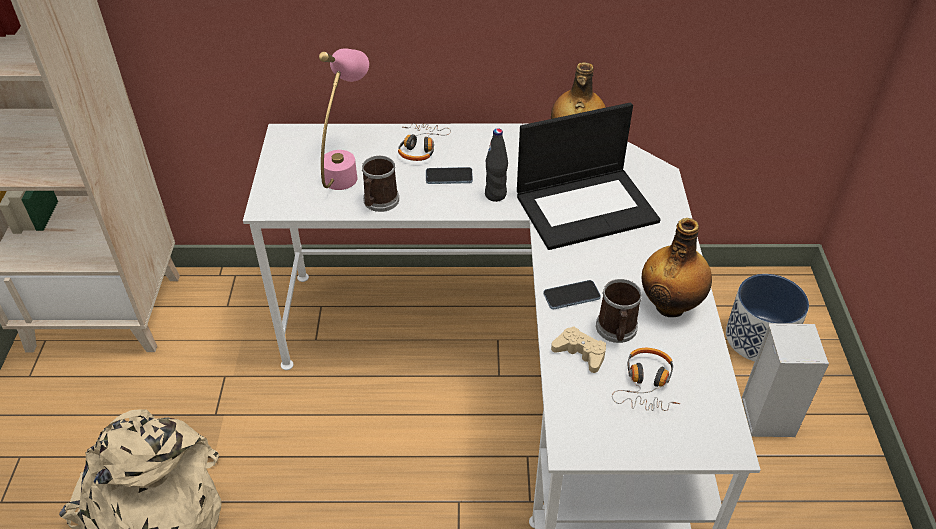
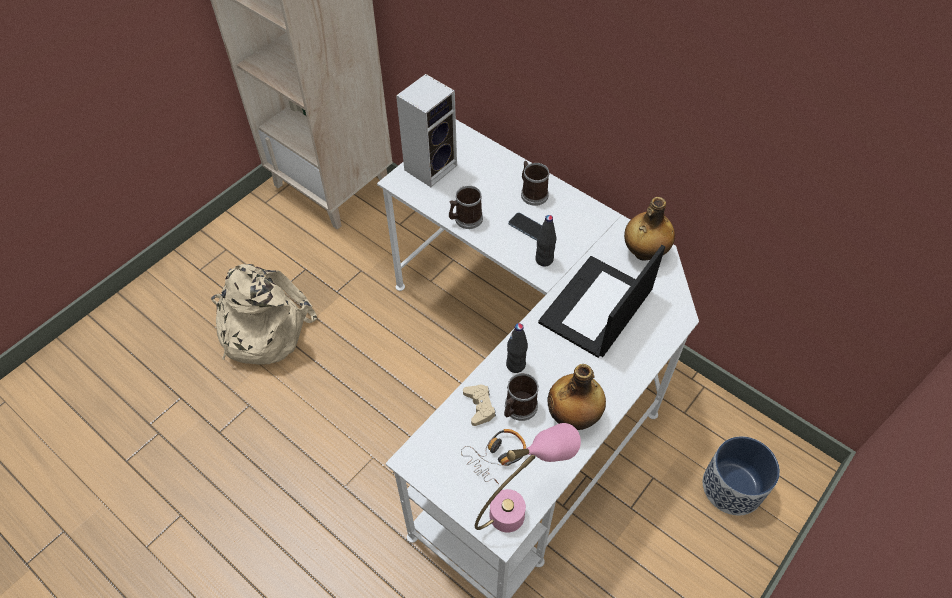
camera: 40 degrees right, 10 degrees up
(346, 168) = (470, 181): pink table lamp -> pink table lamp (521, 505)
(420, 147) = (532, 193): headphones -> mug
(571, 296) = (516, 365): phone -> black bottle
(587, 207) = (596, 308): laptop -> laptop turned 105 degrees clockwise
(766, 415) = (676, 542): speaker -> speaker (431, 166)

